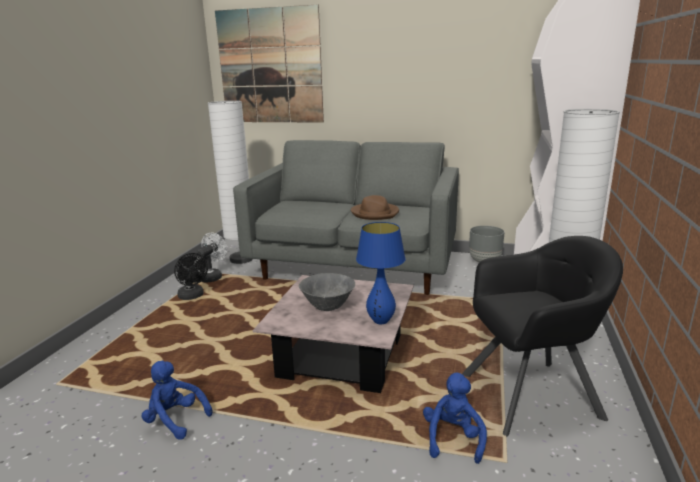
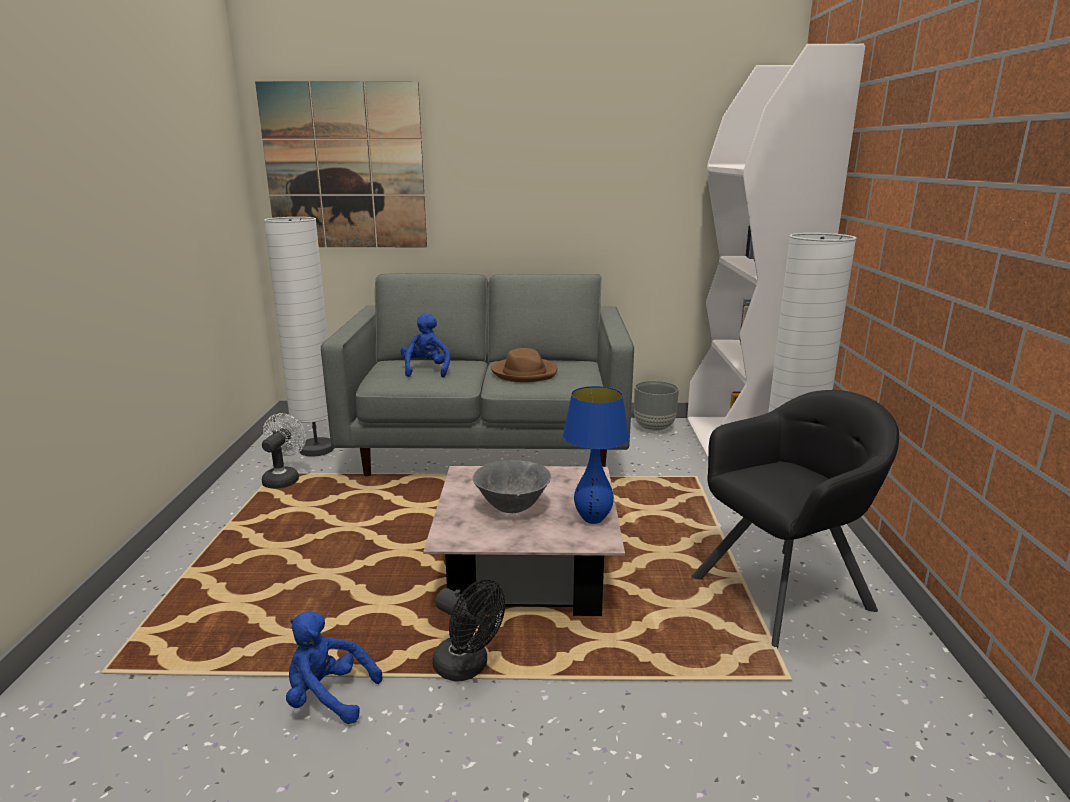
camera: 15 degrees left, 0 degrees up
(192, 296) = (266, 511): black fan -> black fan (468, 667)
(453, 439) = (716, 661): blue plush toy -> blue plush toy (426, 370)

